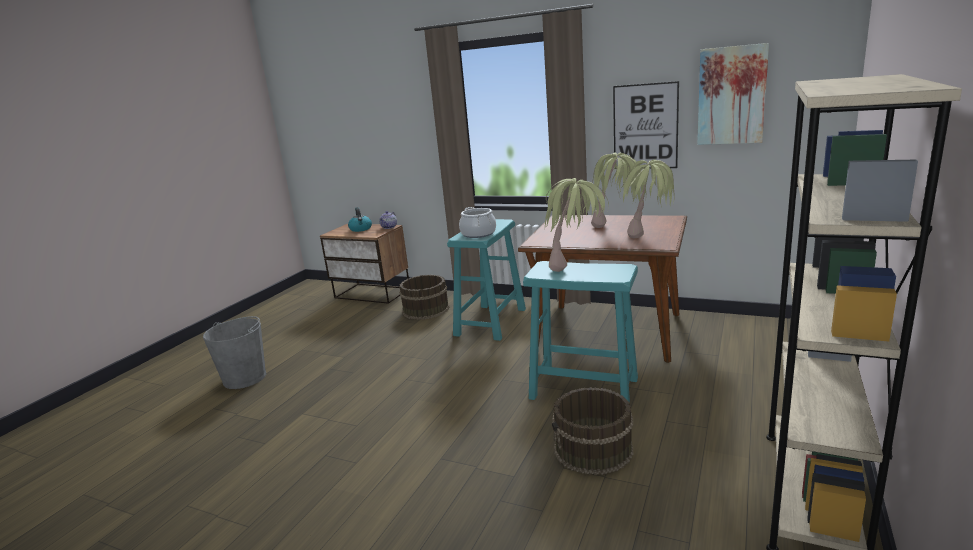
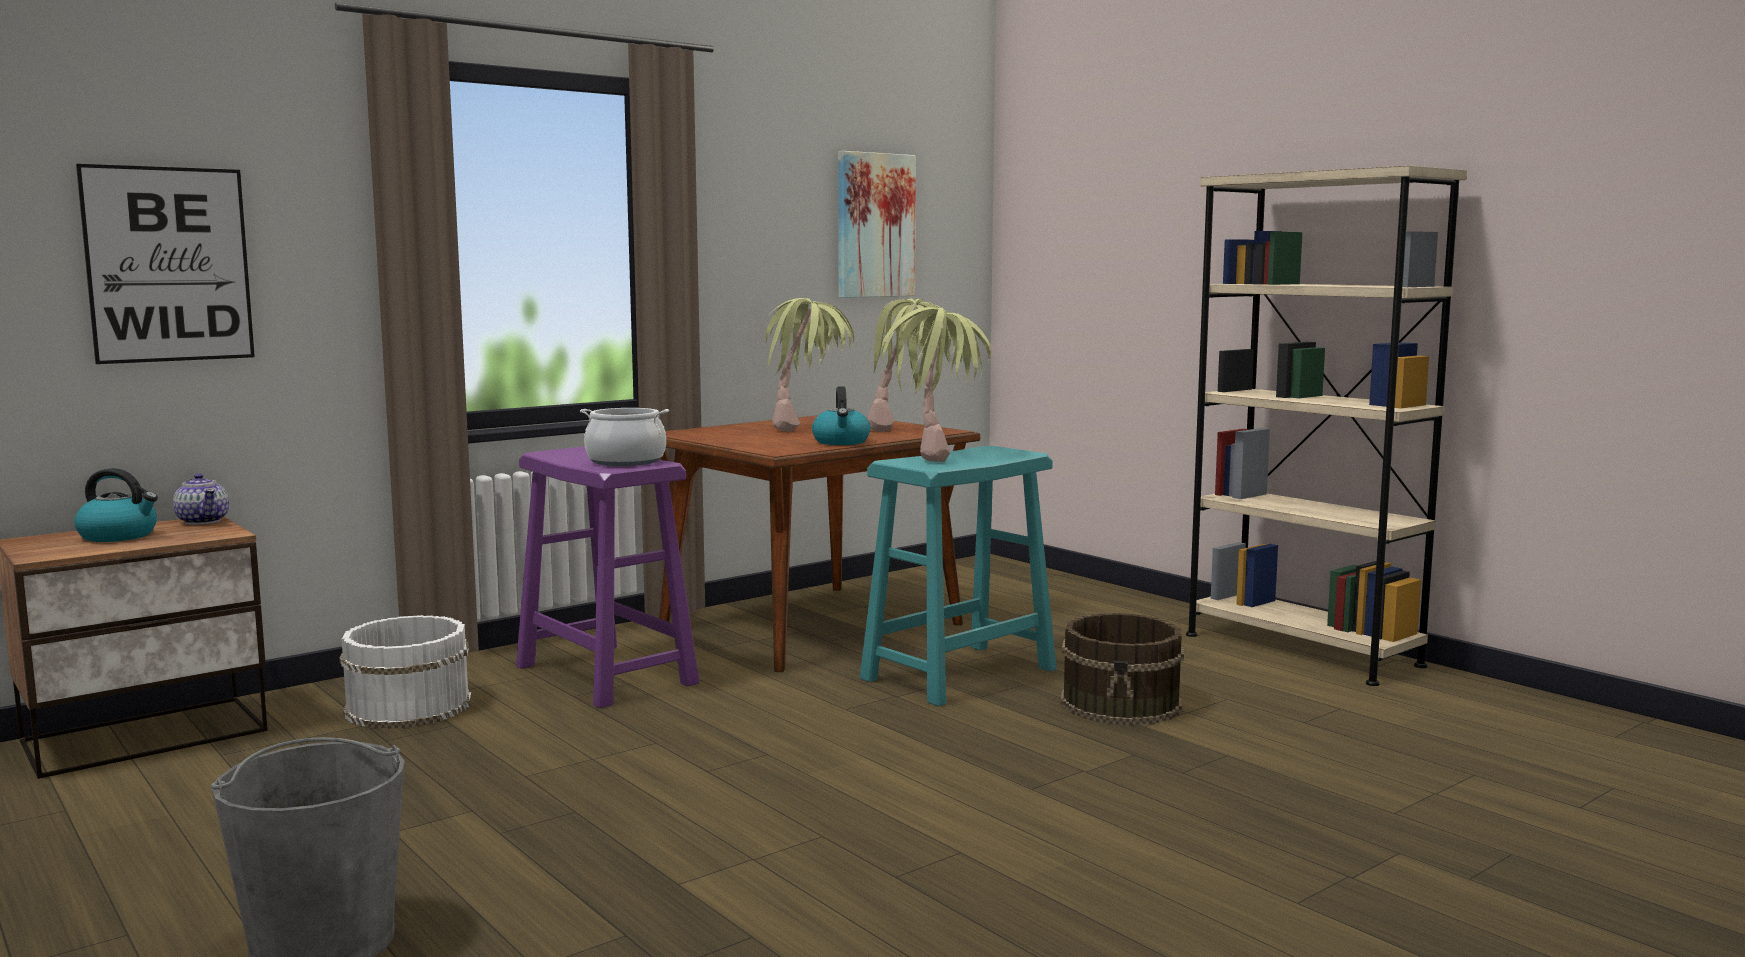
camera: 65 degrees left, 10 degrees down
(425, 309) = (407, 706): brown bucket -> white bucket
(491, 322) = (605, 674): turquoise stool -> purple stool
(582, 242) = (841, 442): none -> kettle
(645, 127) = (770, 267): picture -> picture (168, 264)

